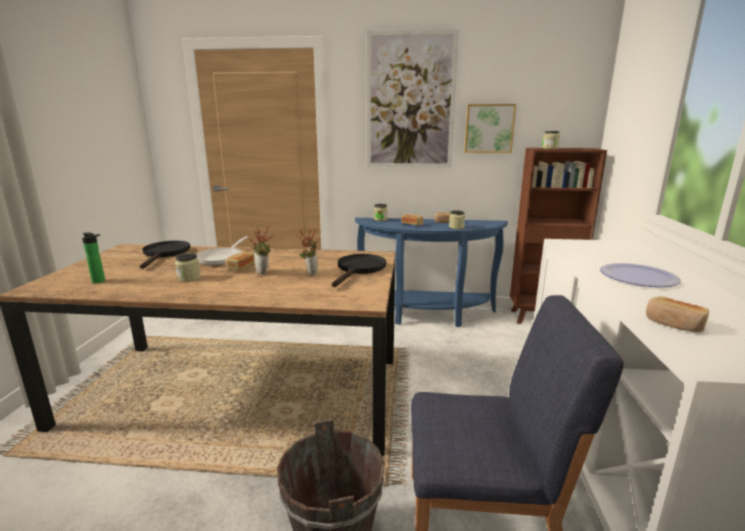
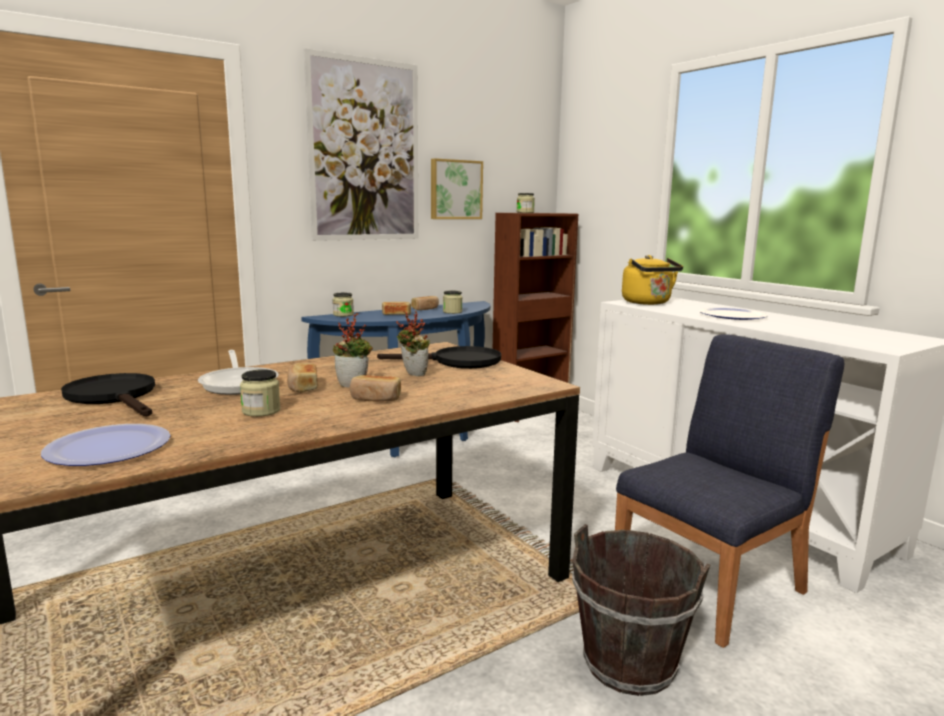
camera: 40 degrees left, 5 degrees down
(100, 281) = (109, 448): bottle -> plate
(359, 269) = (457, 362): black frying pan -> black frying pan turned 105 degrees clockwise
(588, 247) = (648, 303): none -> yellow kettle
(674, 324) = (820, 335): bread -> bread (376, 398)

